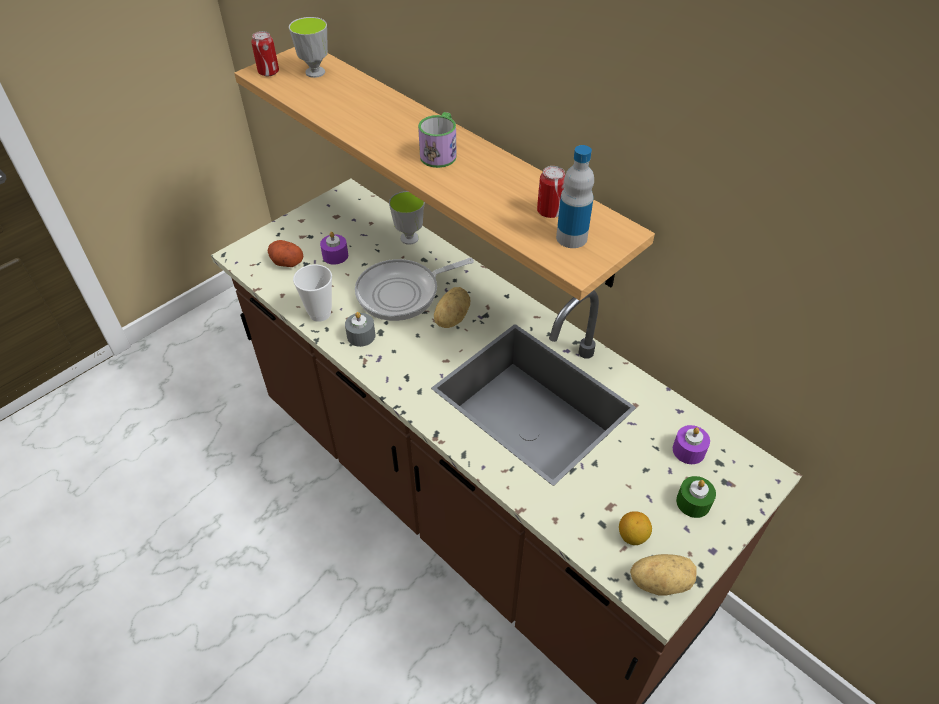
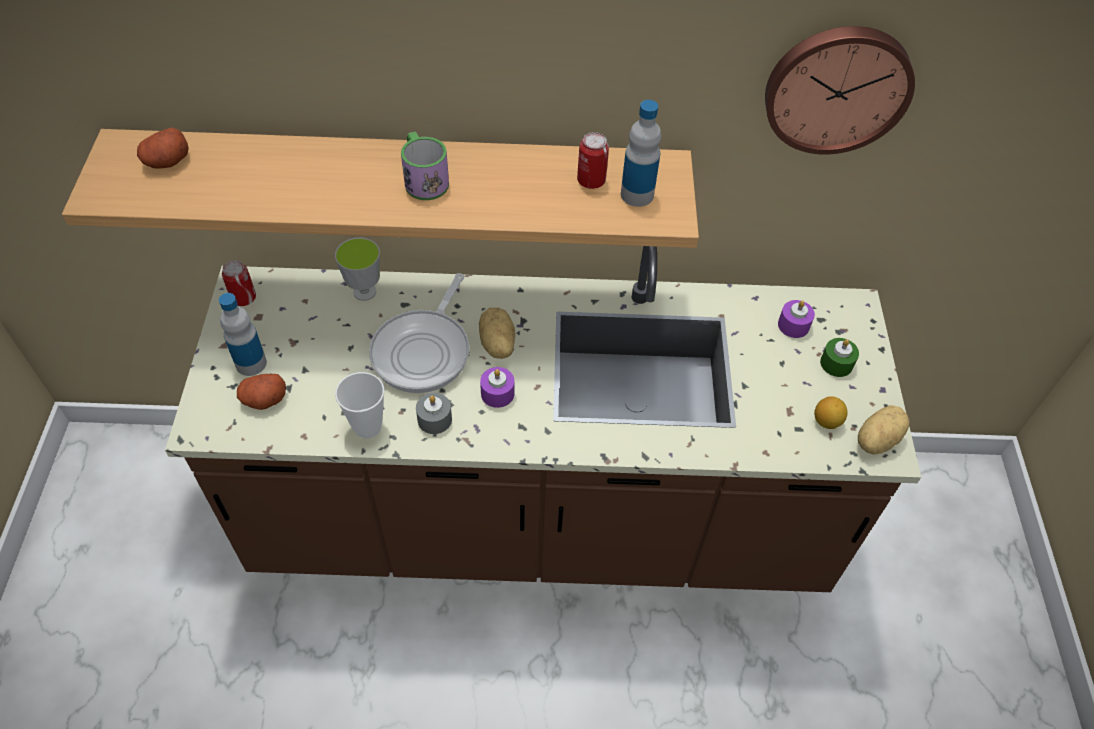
camera: 45 degrees left, 5 degrees up
(268, 72) = (108, 191): can -> can (243, 298)
(302, 238) = (251, 363): none -> bottle
(315, 72) = (167, 161): cup -> potato
(335, 255) = (310, 358): purple candle -> purple candle (497, 393)
(788, 225) = (837, 87): none -> wall clock

